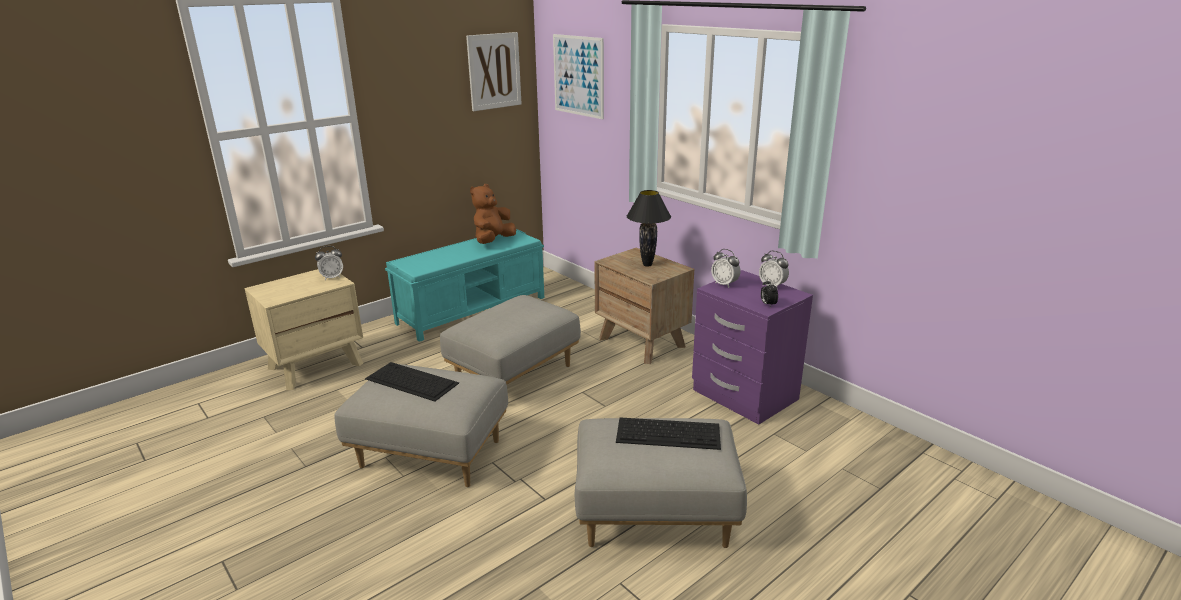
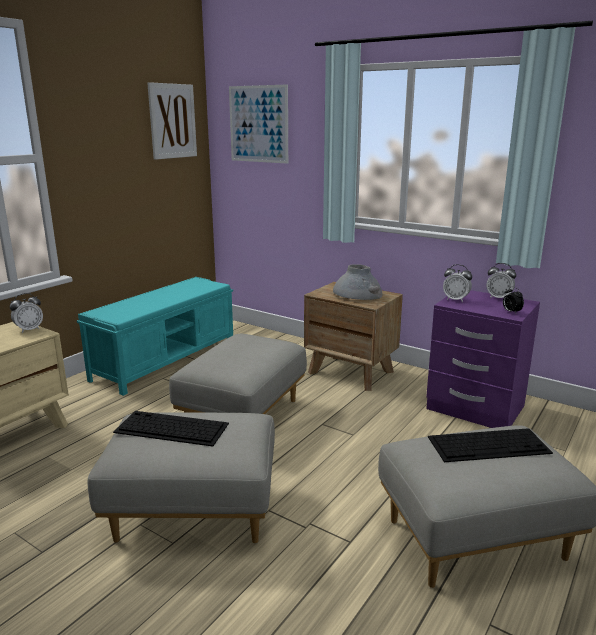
camera: 15 degrees left, 5 degrees down
(493, 241) = (183, 288): brown plush toy -> none
(647, 265) = (357, 294): black table lamp -> grey vase

